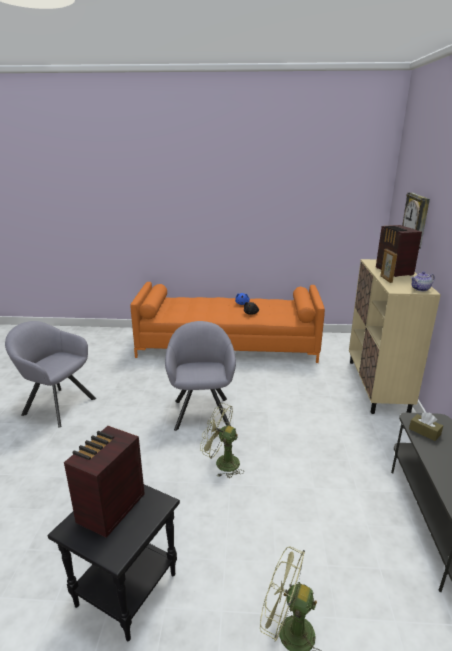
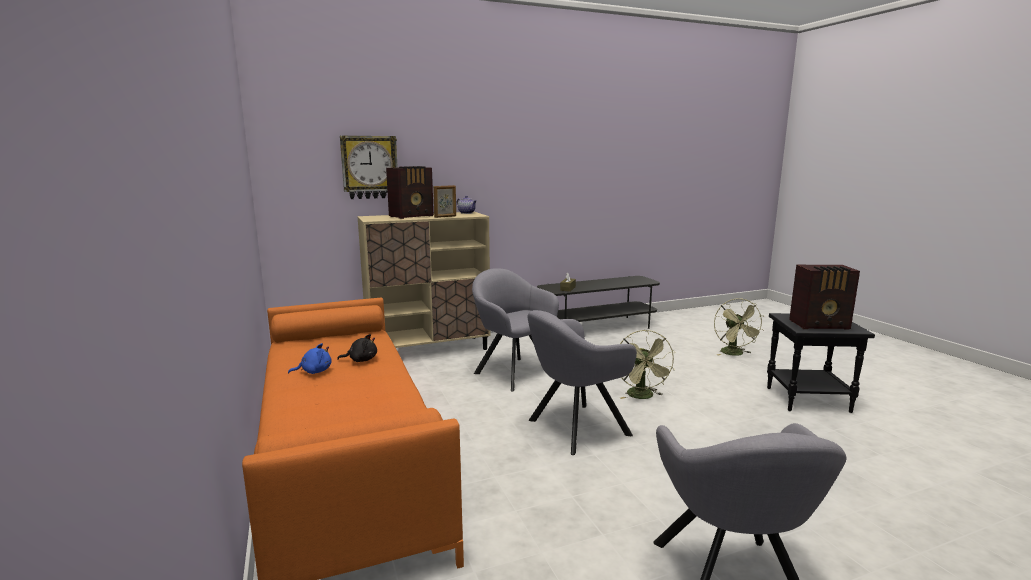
camera: 115 degrees left, 10 degrees down
(310, 413) = (512, 372): none -> grey armchair

